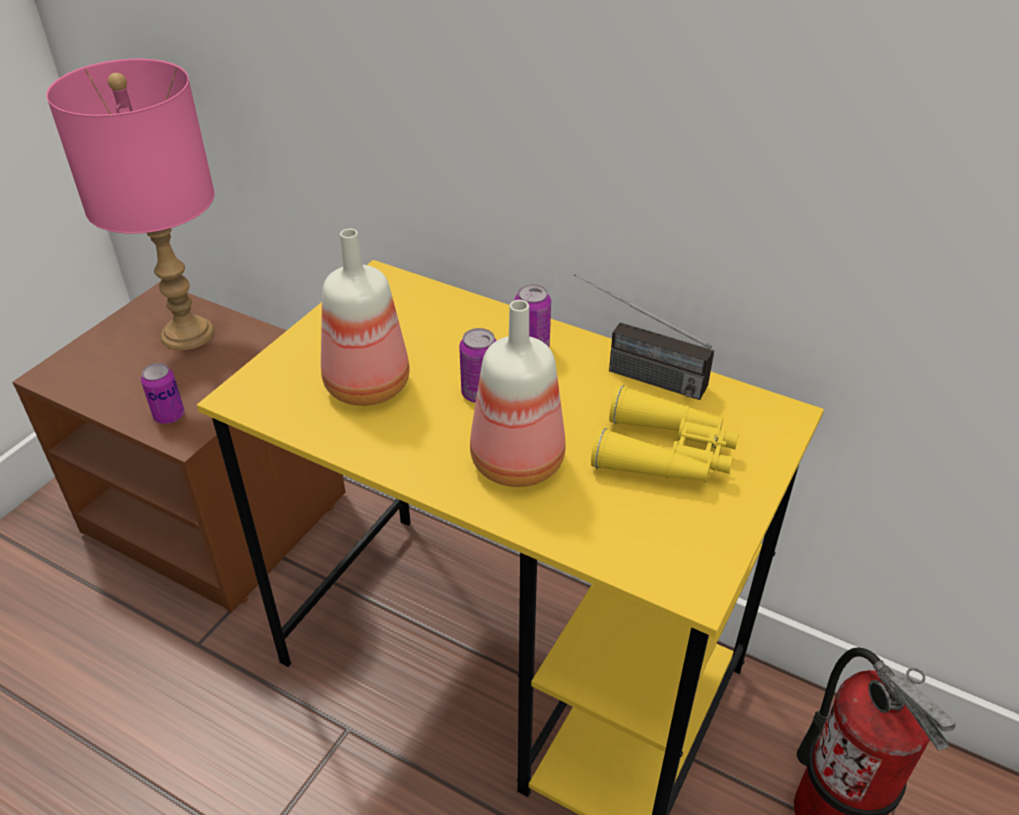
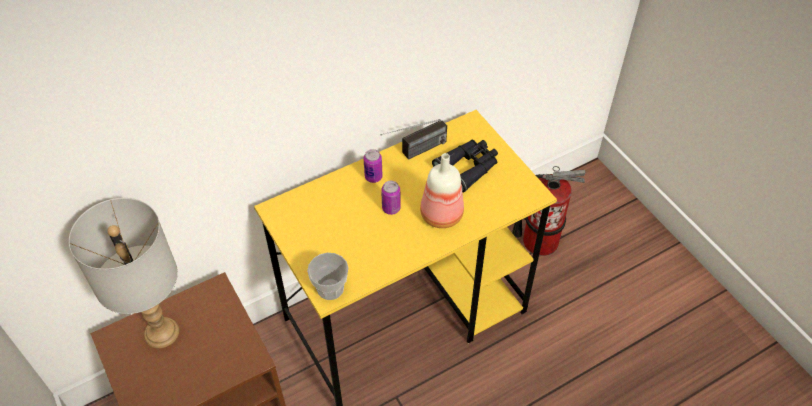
camera: 60 degrees left, 10 degrees up
(169, 416) = (231, 362): can -> none
(186, 334) = (161, 333): pink table lamp -> grey table lamp
(258, 392) = (330, 288): none -> cup
(364, 386) = (355, 247): bottle -> none
(666, 454) = (468, 167): yellow binoculars -> black binoculars

